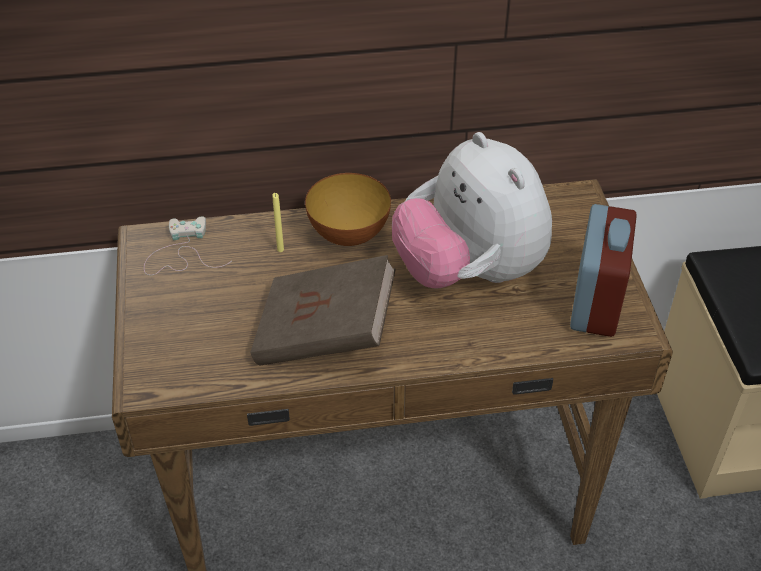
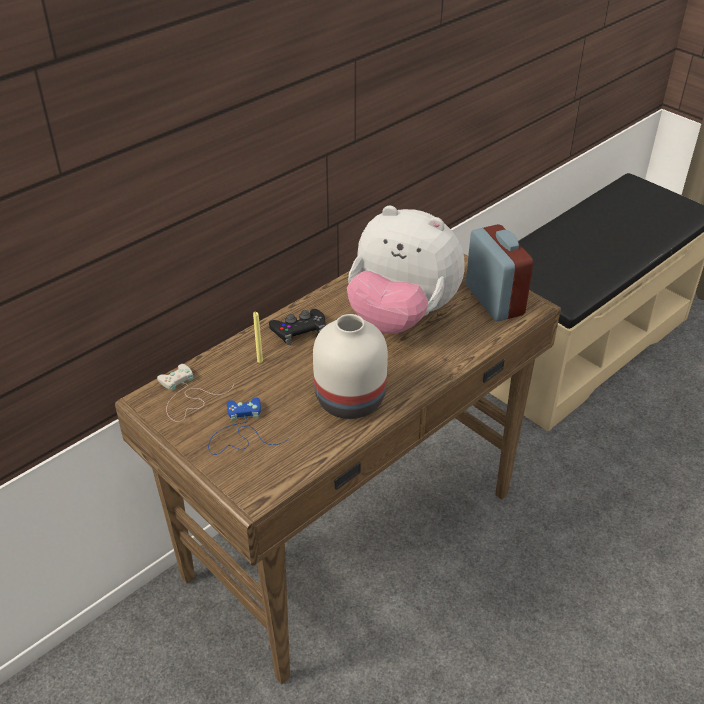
camera: 35 degrees left, 5 degrees down
(194, 315) = (240, 432): none -> blue game controller
(325, 335) = (348, 399): brown book -> white vase
(349, 235) = (299, 330): bowl -> black game controller

